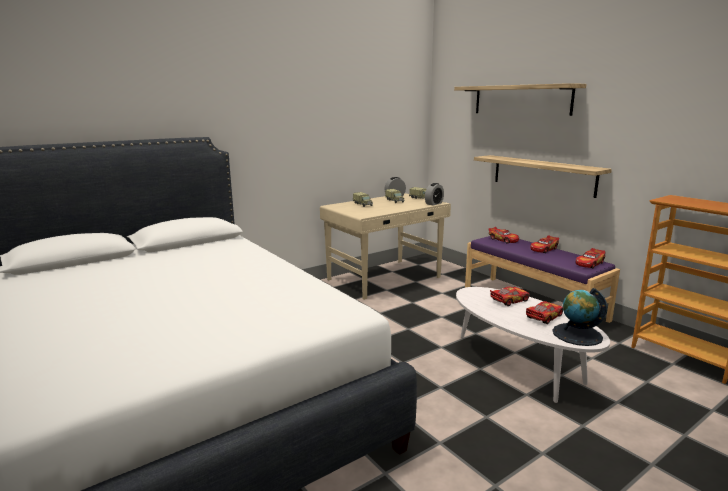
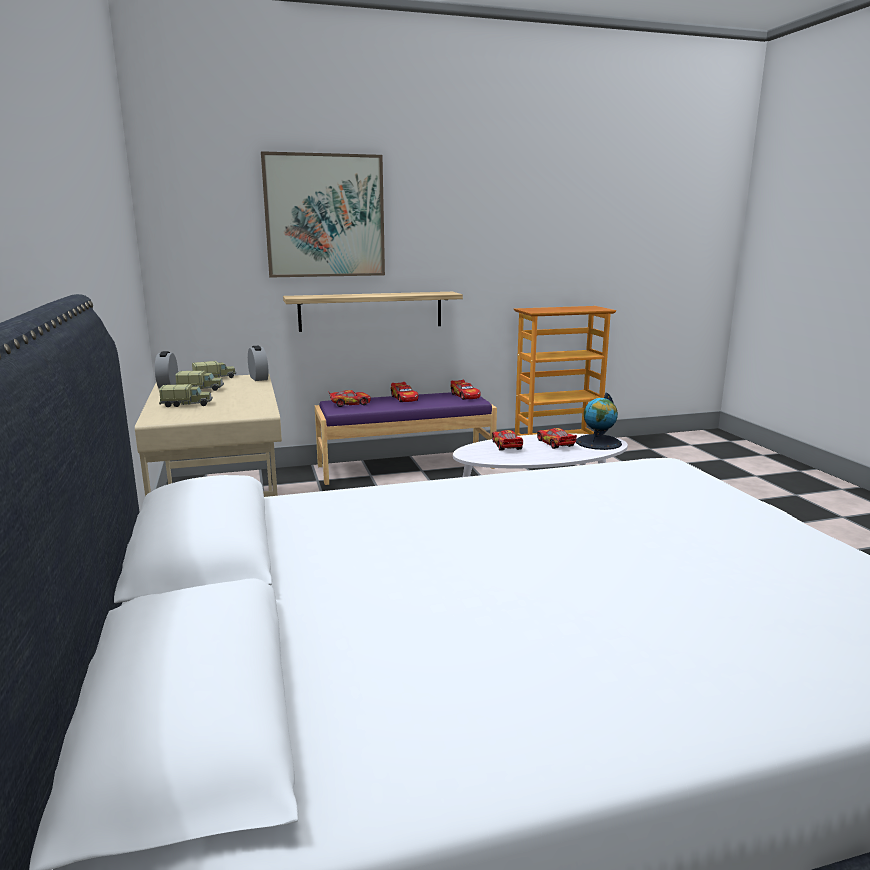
camera: 70 degrees left, 0 degrees up
(521, 100) = (325, 216): shelf -> picture

